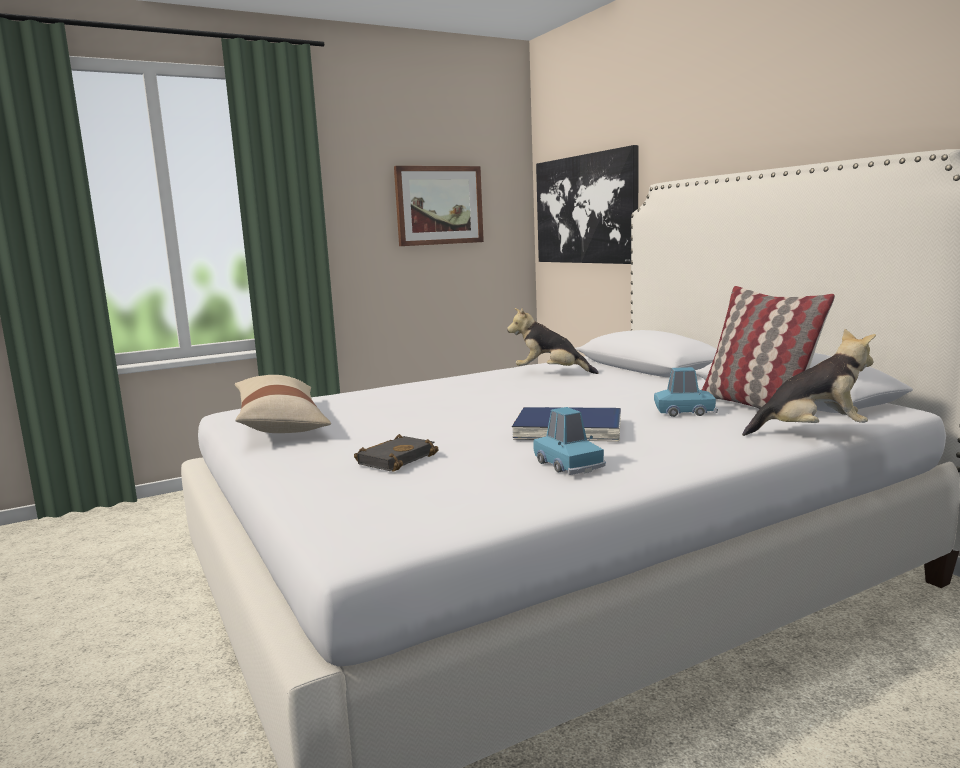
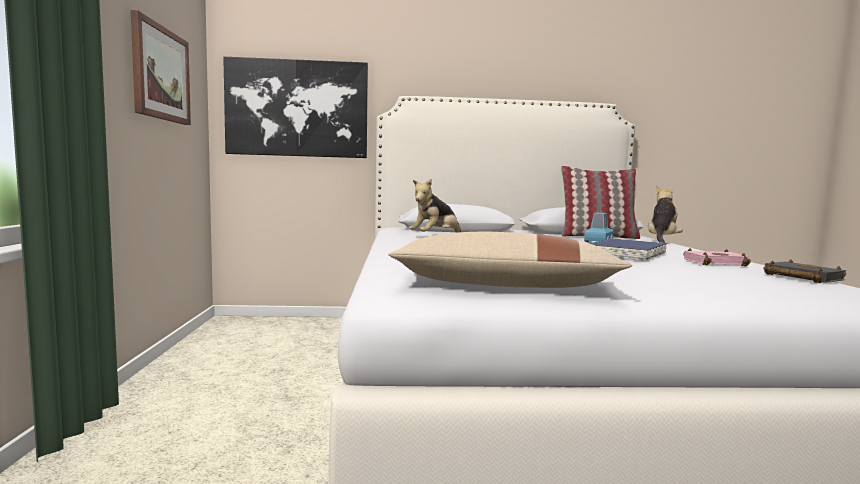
camera: 65 degrees left, 5 degrees down
(396, 458) = (684, 279): black book -> black book (799, 277)
(568, 464) = (715, 262): blue toy car -> pink book

